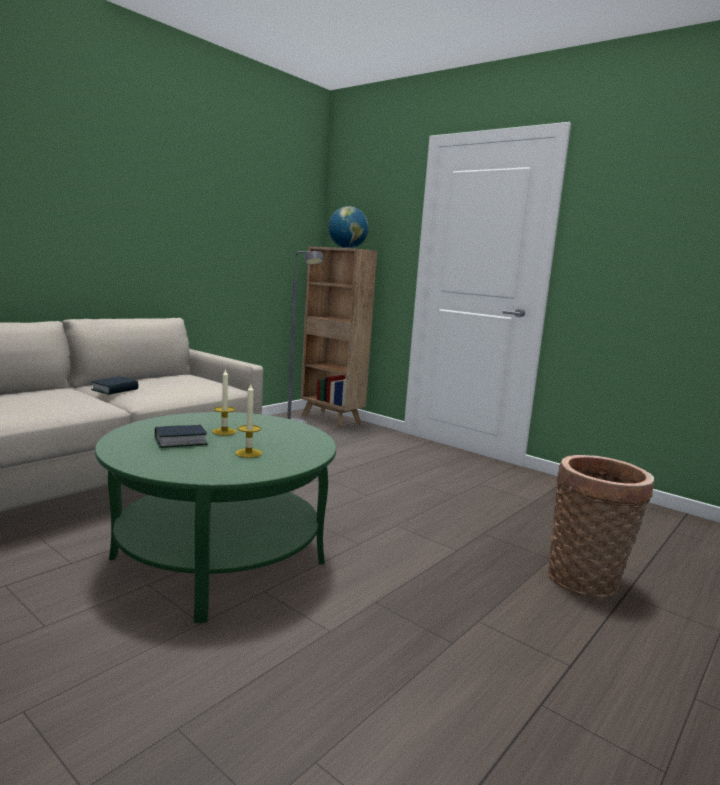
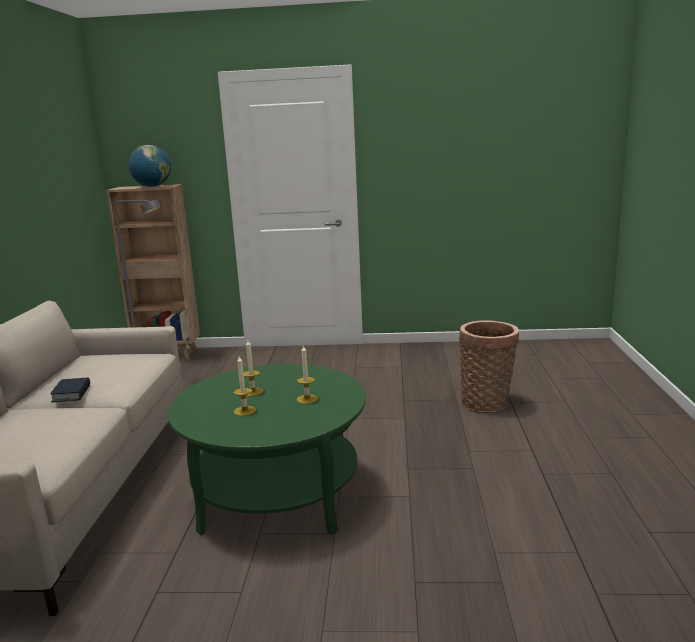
camera: 35 degrees left, 5 degrees up
(180, 441) = (245, 411): book -> candle

